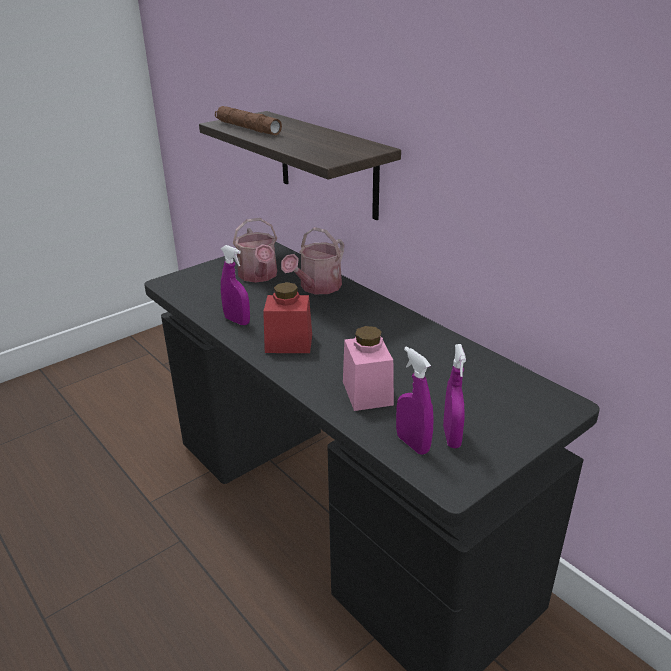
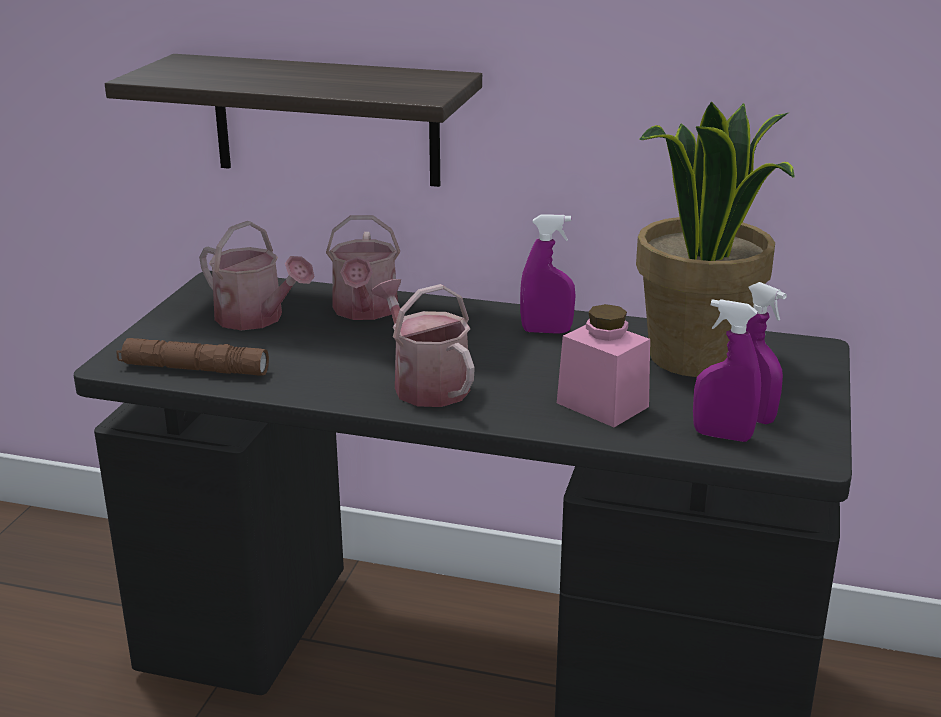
camera: 35 degrees left, 5 degrees down
(237, 321) = (311, 380): purple spray bottle -> purple spray bottle (546, 331)
(248, 128) = (206, 78): brown flashlight -> brown flashlight (194, 369)
(289, 343) = (425, 384): red jar -> watering can
(470, 382) = (696, 358): none -> potted plant

